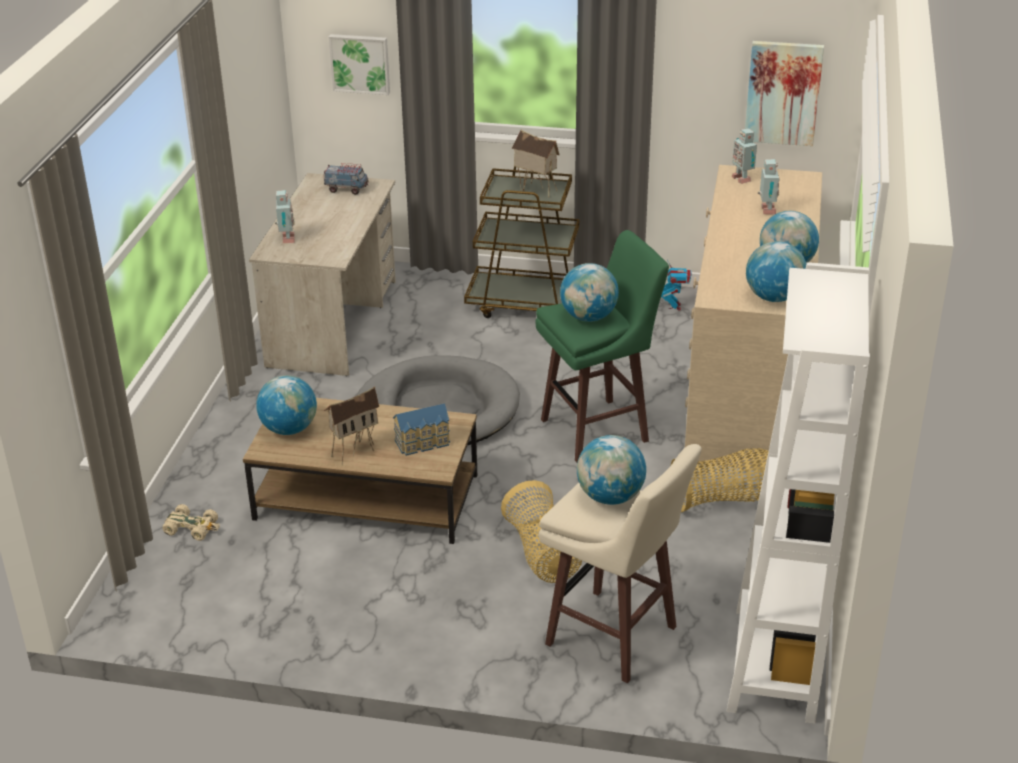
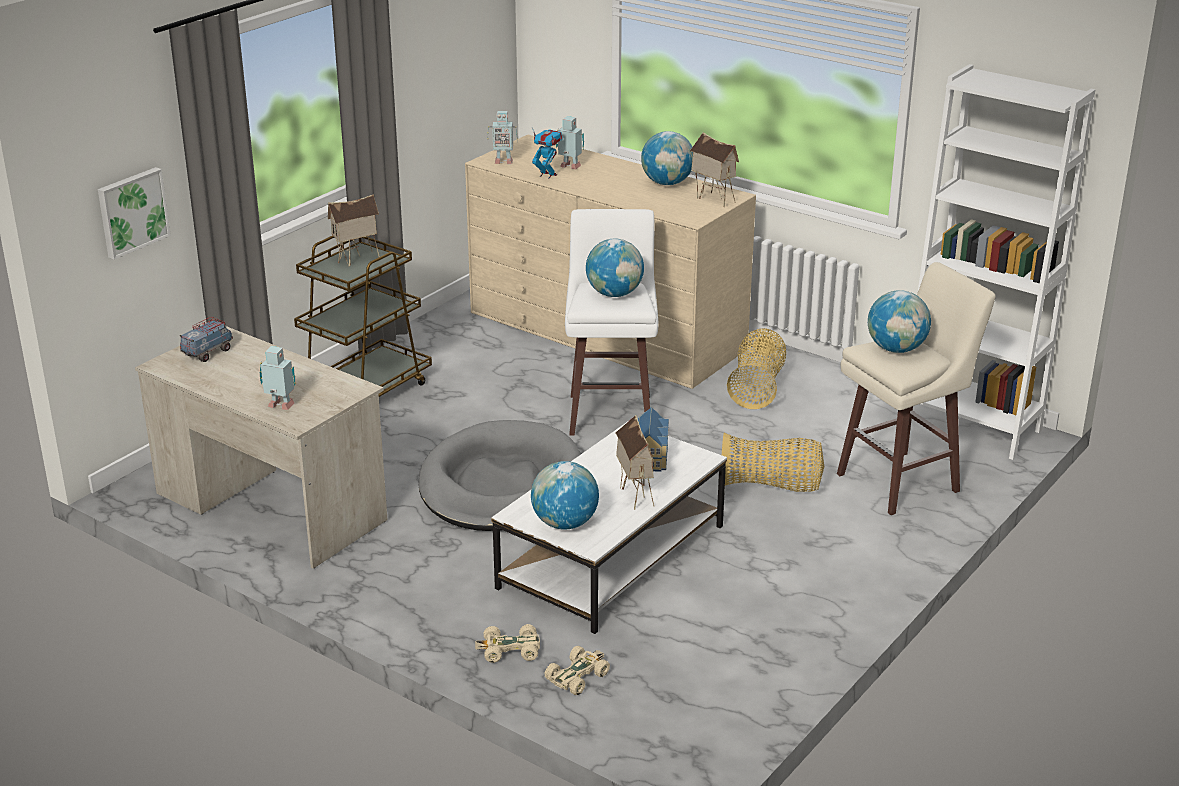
camera: 65 degrees left, 5 degrees down
(209, 485) = (509, 650): none -> beige toy car
(365, 497) = (611, 557): brown coffee table -> white coffee table
(598, 430) = (611, 413): green stool -> white stool
(674, 306) = (453, 326): toy robot -> toy robot (547, 175)
(773, 297) = (712, 199): globe -> toy house
(783, 93) = (470, 78): picture -> none

